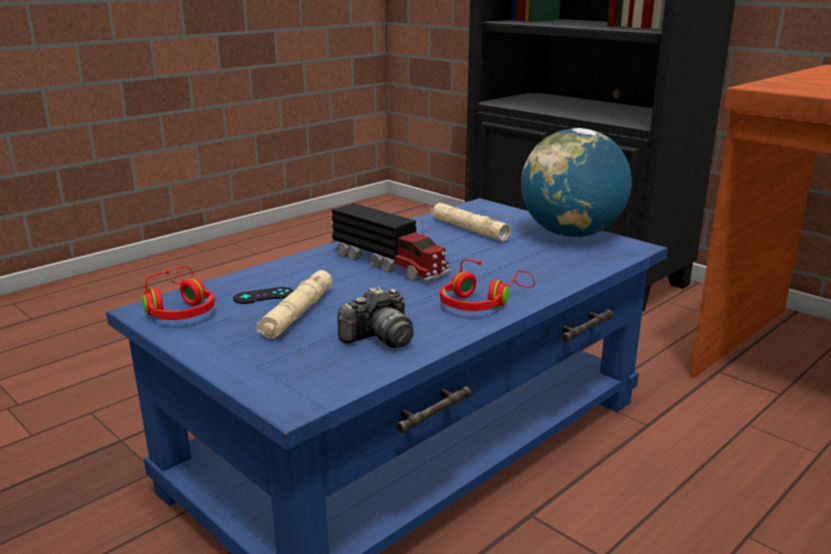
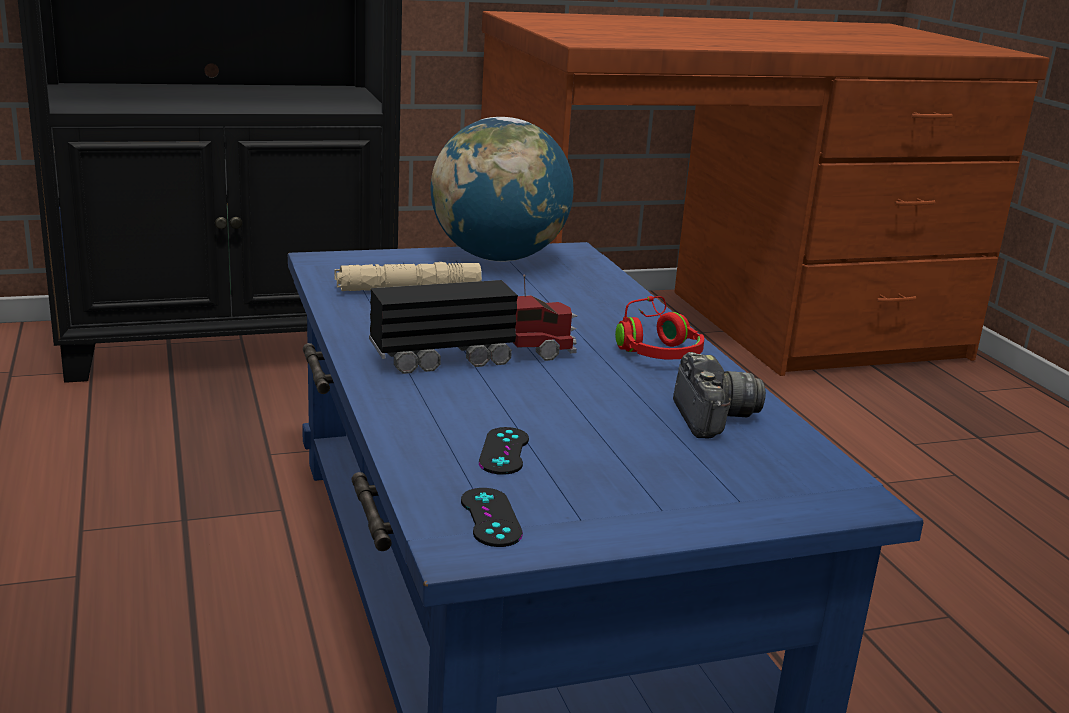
camera: 65 degrees left, 0 degrees up
(180, 309) = (490, 517): red headphones -> black game controller
(297, 314) = (593, 444): beige flashlight -> none

